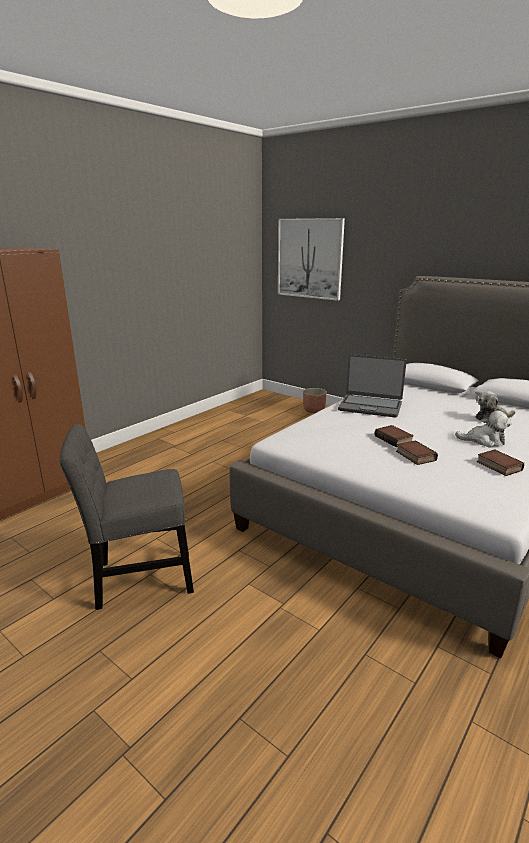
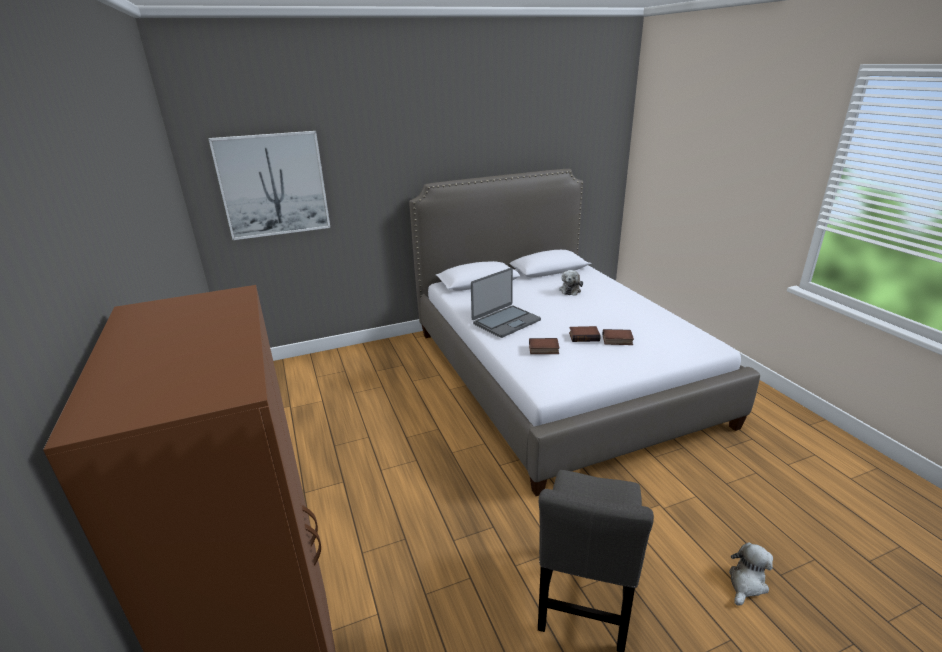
camera: 60 degrees left, 5 degrees up
(314, 410) = (340, 359): planter -> none
(484, 441) = (607, 308): plush toy -> plush toy (746, 583)
(497, 466) = (649, 320): book -> book (543, 349)

